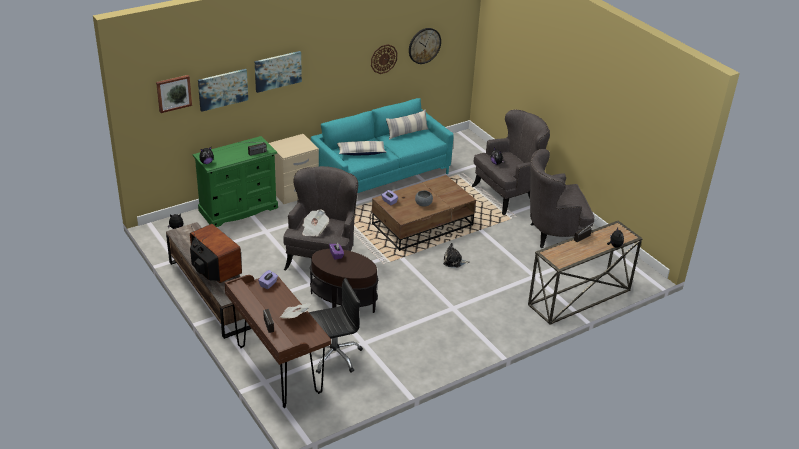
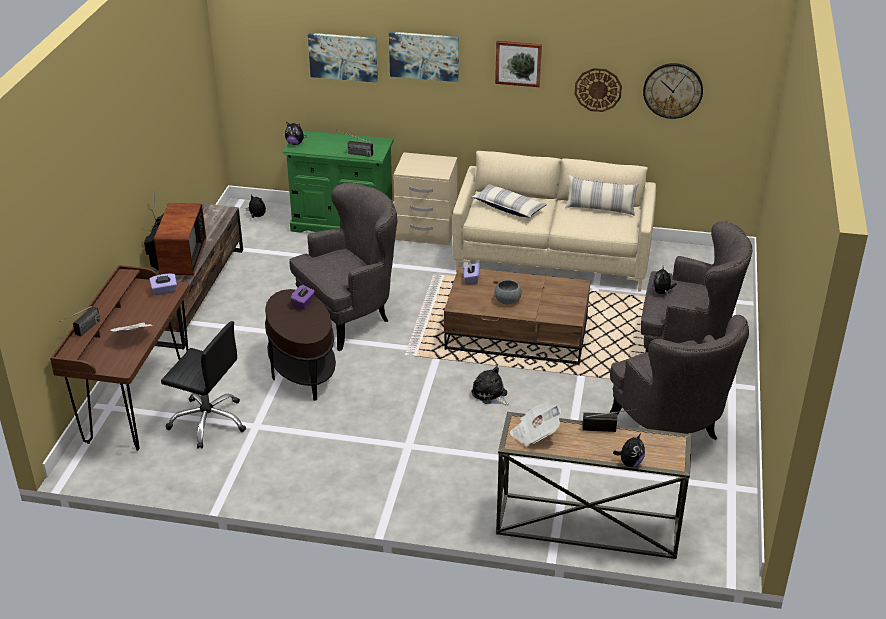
camera: 45 degrees right, 0 degrees up
(173, 93) = (276, 41): picture -> picture (518, 63)
(314, 229) = (325, 266): newspaper -> newspaper (535, 434)
(381, 175) = (552, 256): turquoise sofa -> beige sofa
(553, 235) = (671, 430): grey armchair -> grey armchair turned 150 degrees counterclockwise

